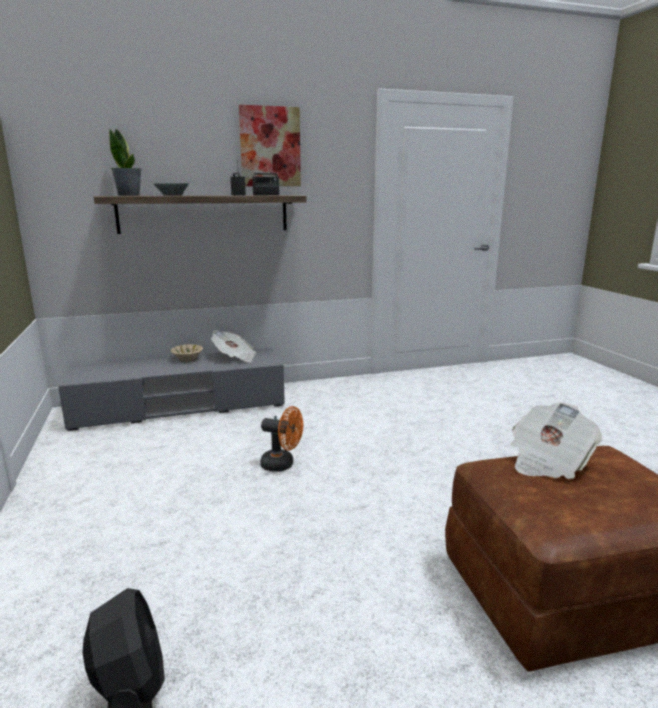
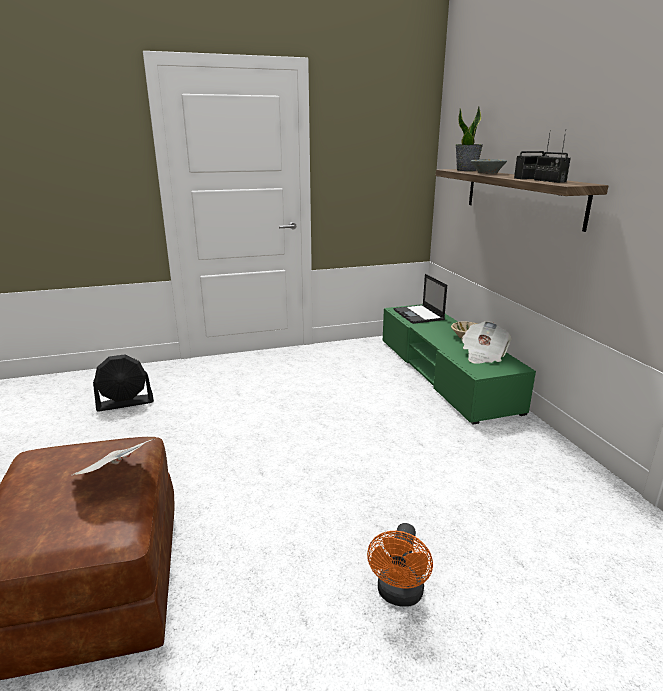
camera: 90 degrees right, 5 degrees up
(105, 371) = (419, 315): none -> laptop
(180, 406) = (444, 373): grey tv stand -> green tv stand
(270, 147) = (593, 115): picture -> none
(282, 465) = (336, 430): orange fan -> orange fan (399, 595)

